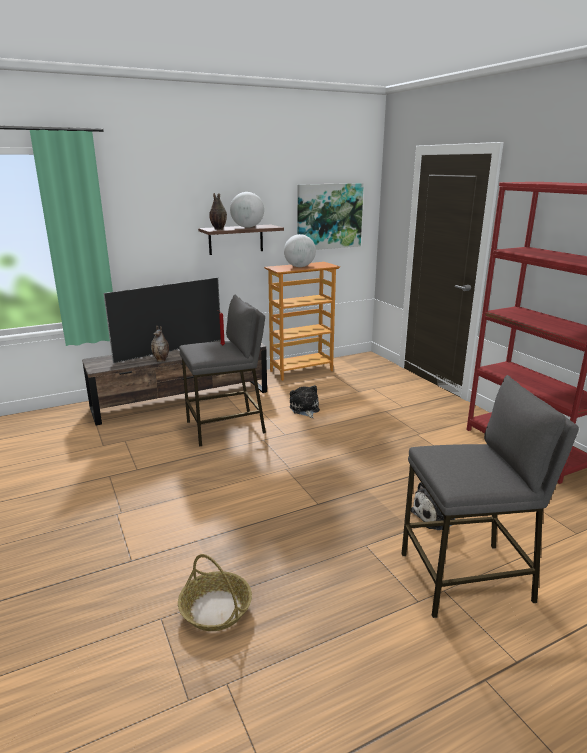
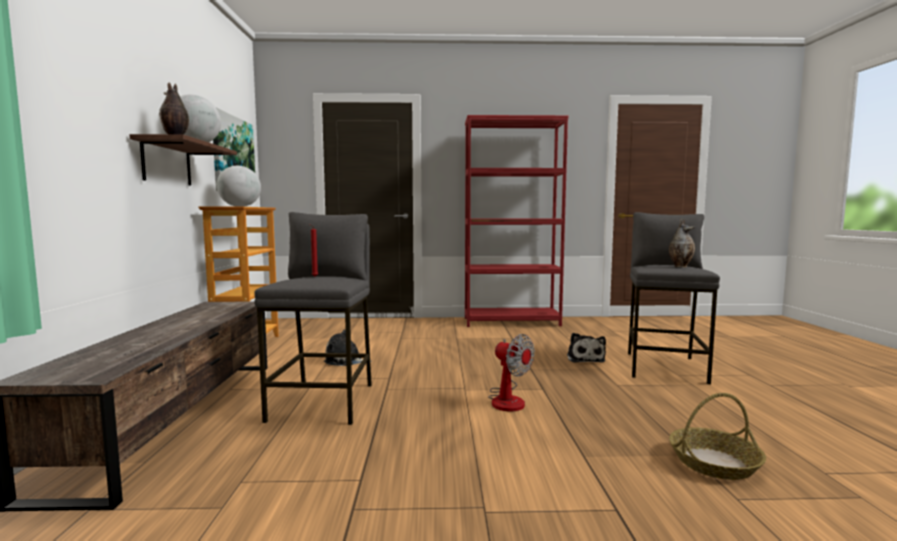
camera: 65 degrees left, 15 degrees down
(162, 360) = (180, 338): vase -> vase (680, 266)
(170, 351) = (152, 332): television -> none
(280, 491) = (507, 399): none -> fan

